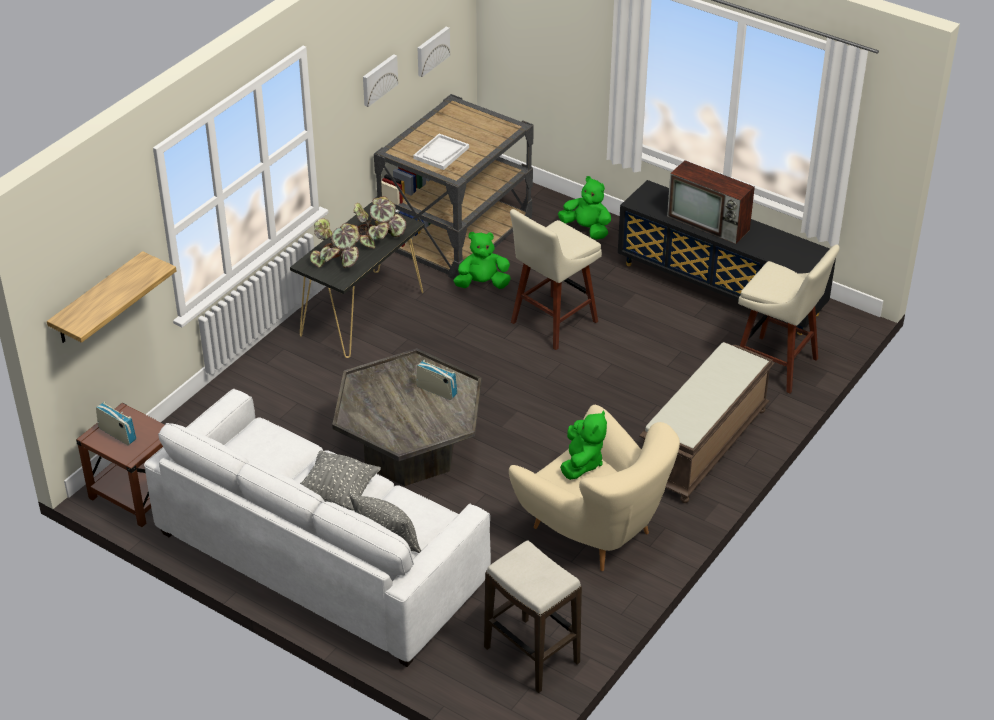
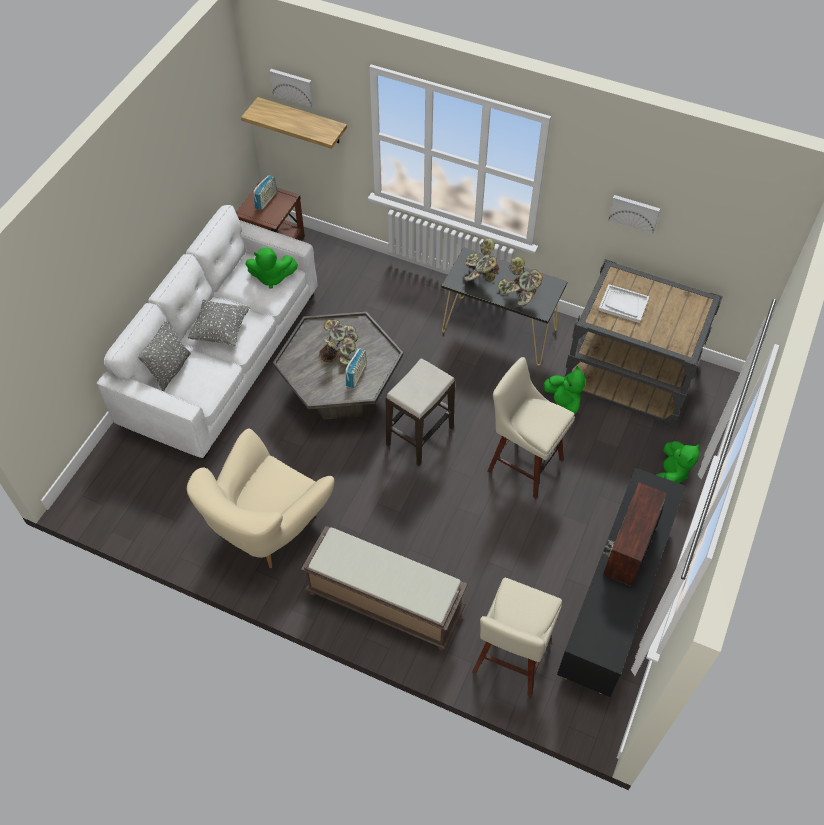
camera: 80 degrees right, 15 degrees up
(395, 400) = (339, 350): none -> potted plant
(432, 51) = (714, 246): picture -> picture (292, 86)
(532, 655) = (134, 502): stool -> stool (420, 436)
(582, 463) = (286, 487): green plush toy -> green plush toy (271, 277)

